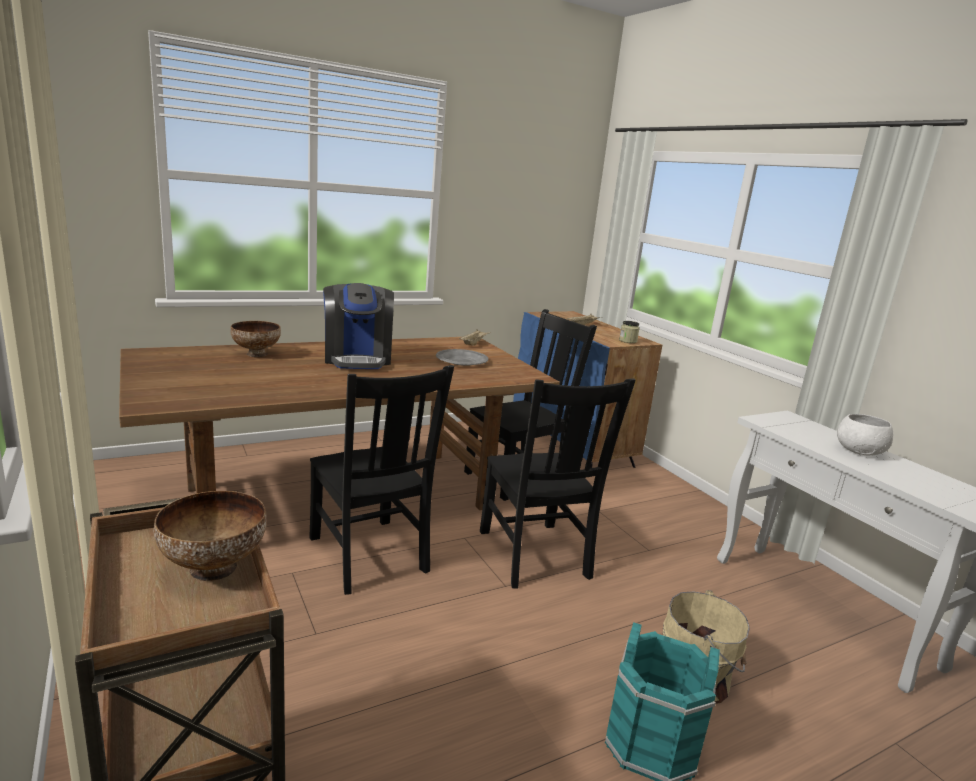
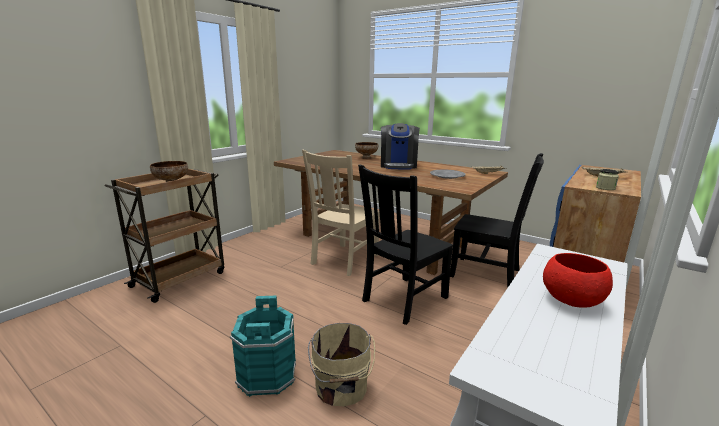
camera: 65 degrees right, 0 degrees up
(357, 358) = (398, 165): coffee machine -> coffee machine turned 45 degrees counterclockwise
(369, 557) = (343, 260): black chair -> beige chair
(858, 451) = (572, 300): white bowl -> red bowl

